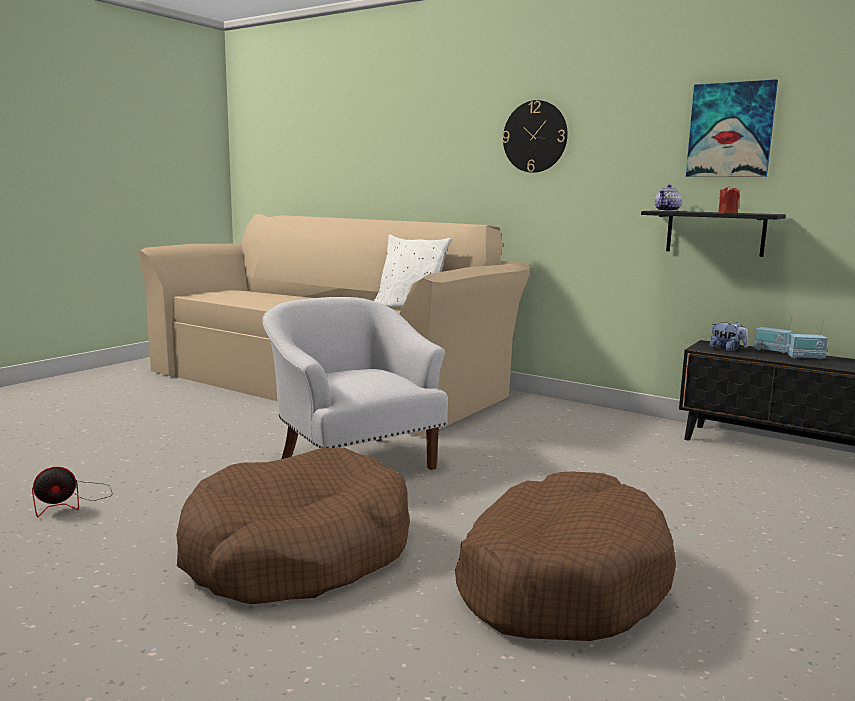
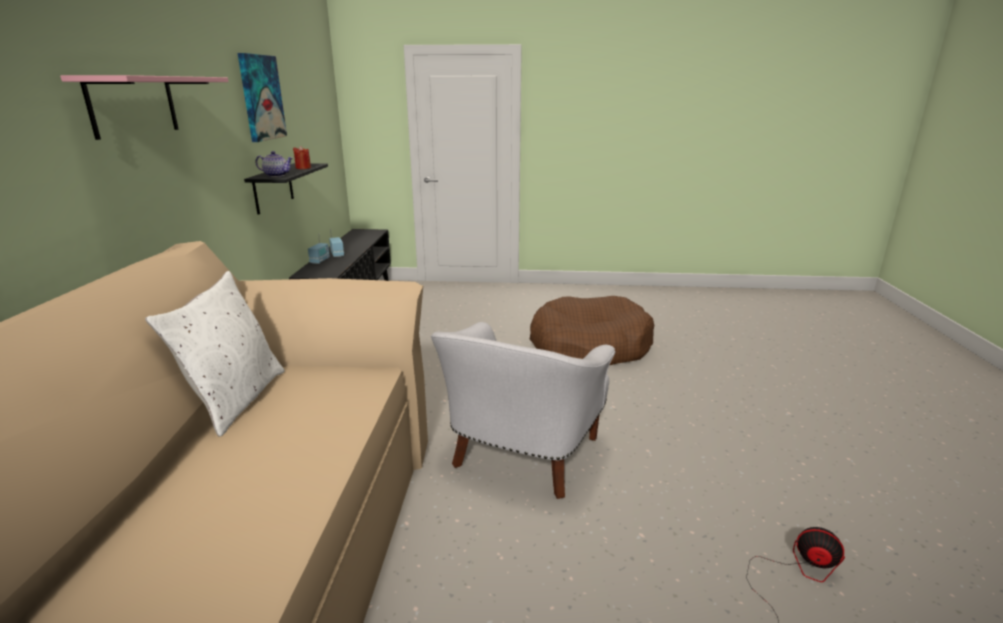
camera: 120 degrees left, 10 degrees up
(297, 552) = (670, 416): brown dog bed -> none
(535, 136) = (133, 105): wall clock -> pink shelf
(727, 350) = (327, 269): plush toy -> none

